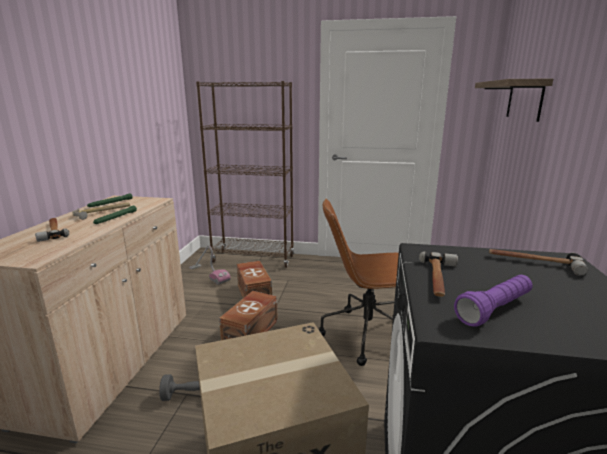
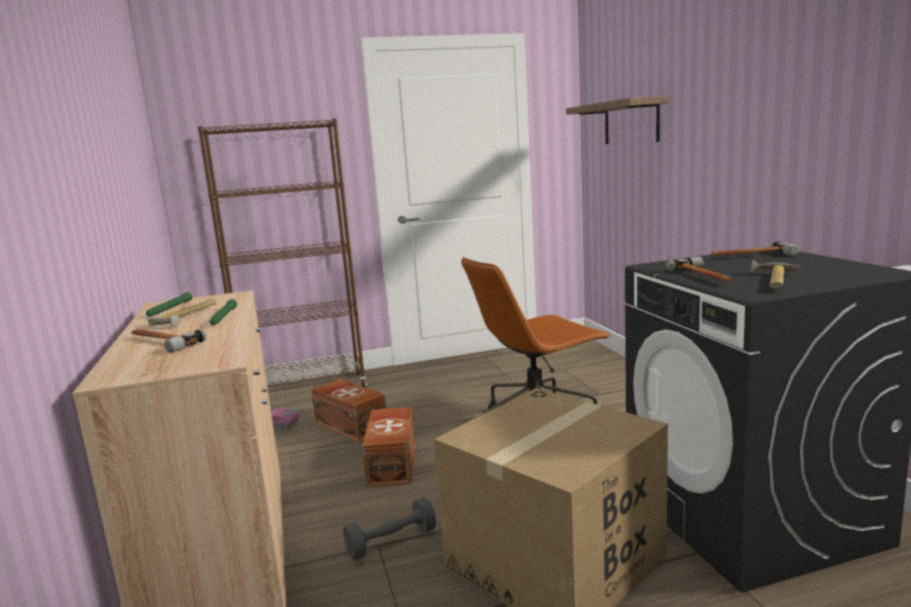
camera: 25 degrees left, 5 degrees down
(494, 310) = (772, 281): purple flashlight -> hammer

